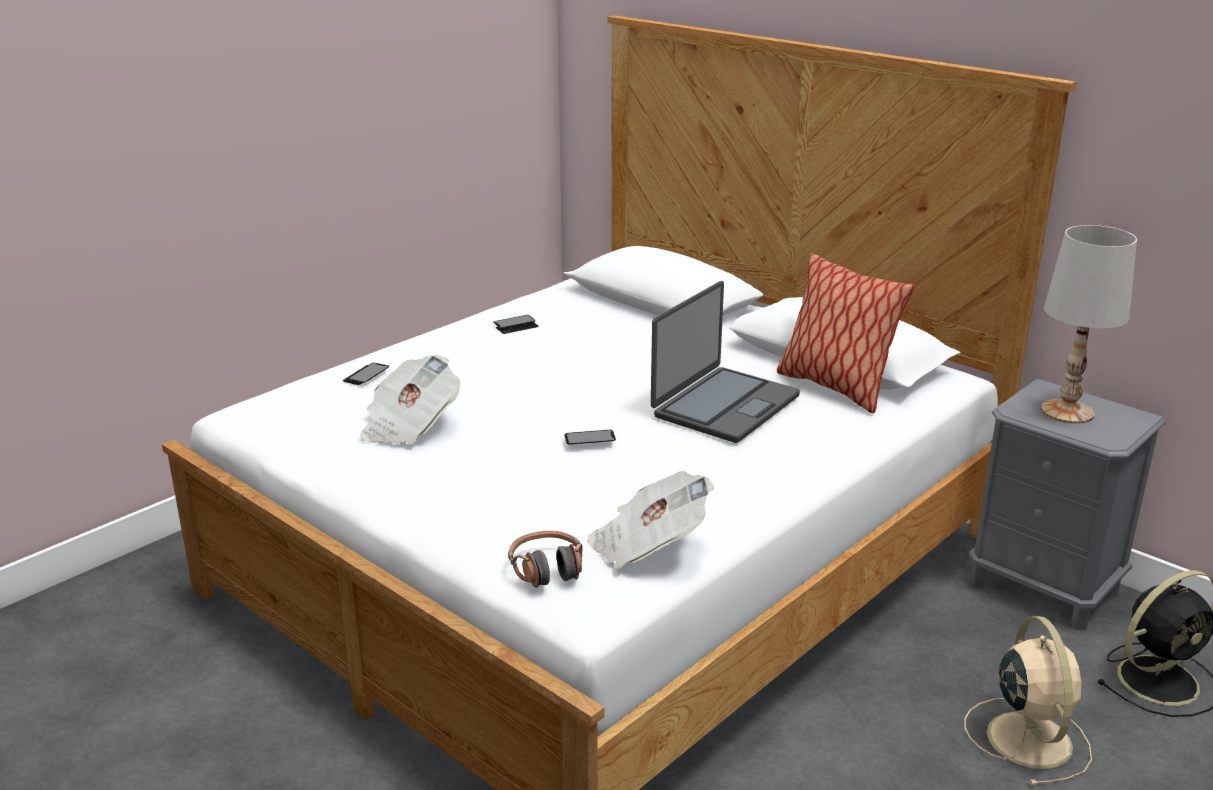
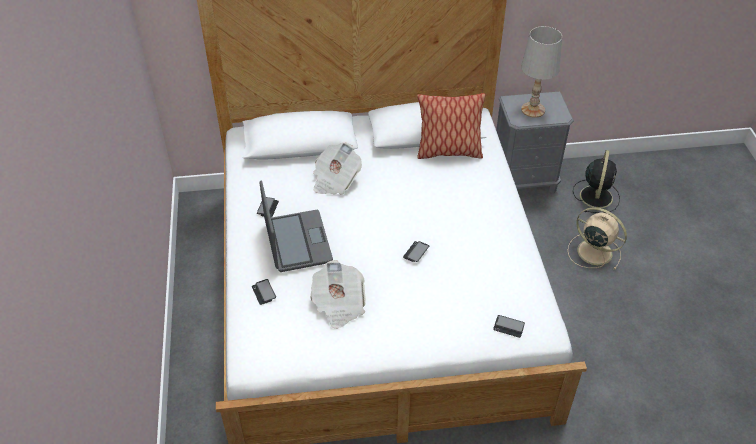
camera: 50 degrees left, 20 degrees up
(547, 569) = (508, 327): headphones -> phone
(648, 546) = (518, 287): newspaper -> newspaper (335, 180)
(724, 406) = (431, 194): laptop -> laptop (297, 242)

